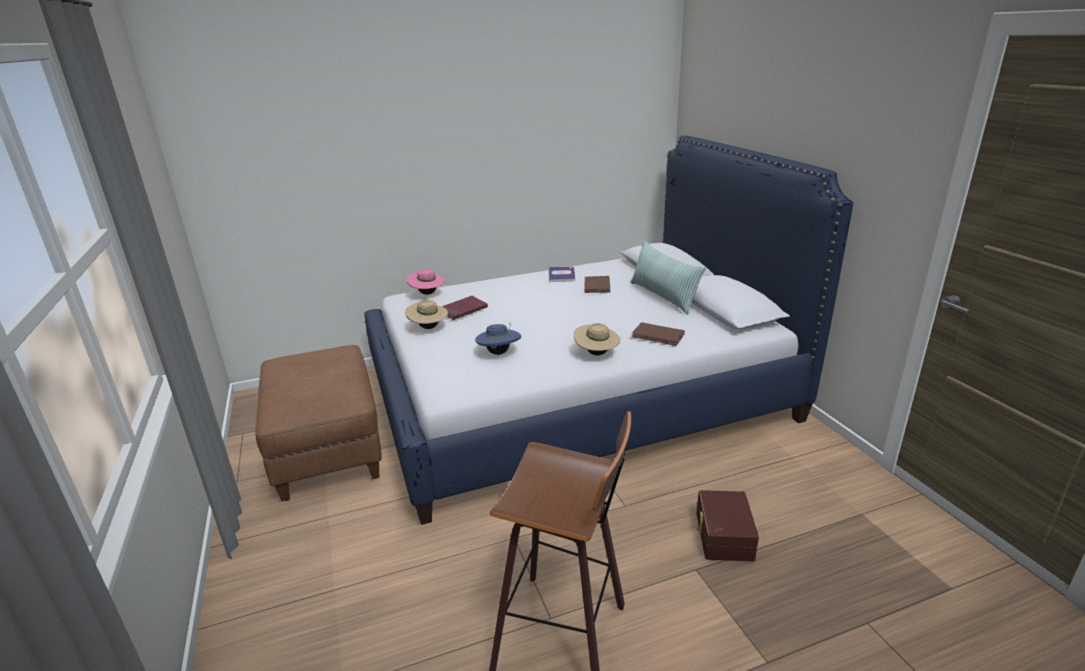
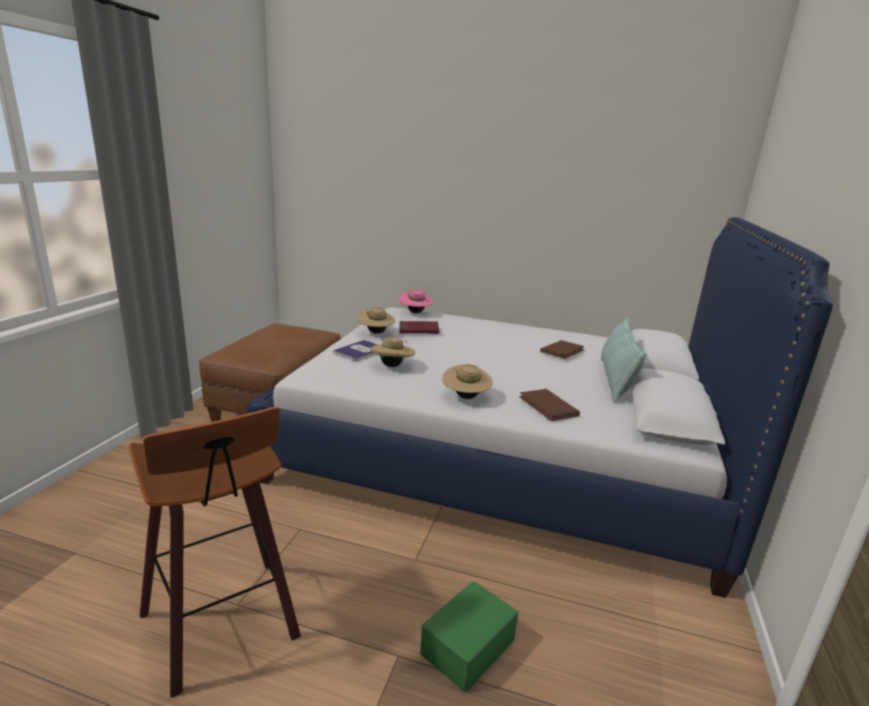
camera: 35 degrees right, 5 degrees down
(499, 353) = (392, 366): blue hat -> beige hat
(561, 275) = (546, 334): book -> book (360, 351)
(722, 536) = (466, 645): brown storage box -> green storage box

